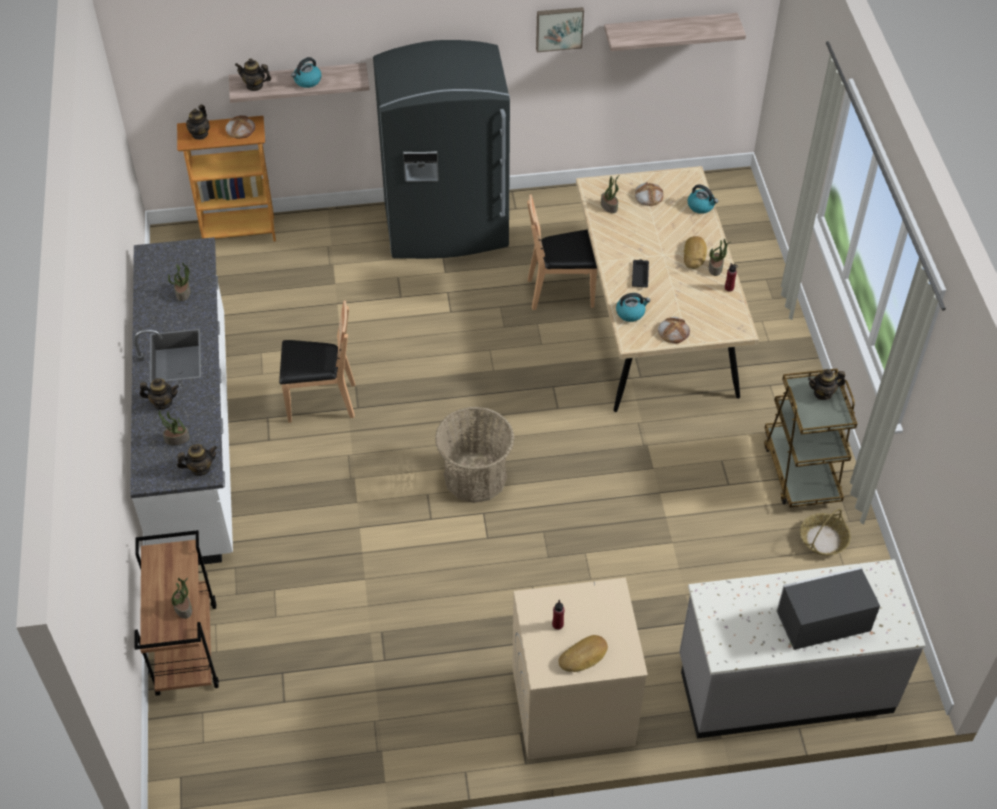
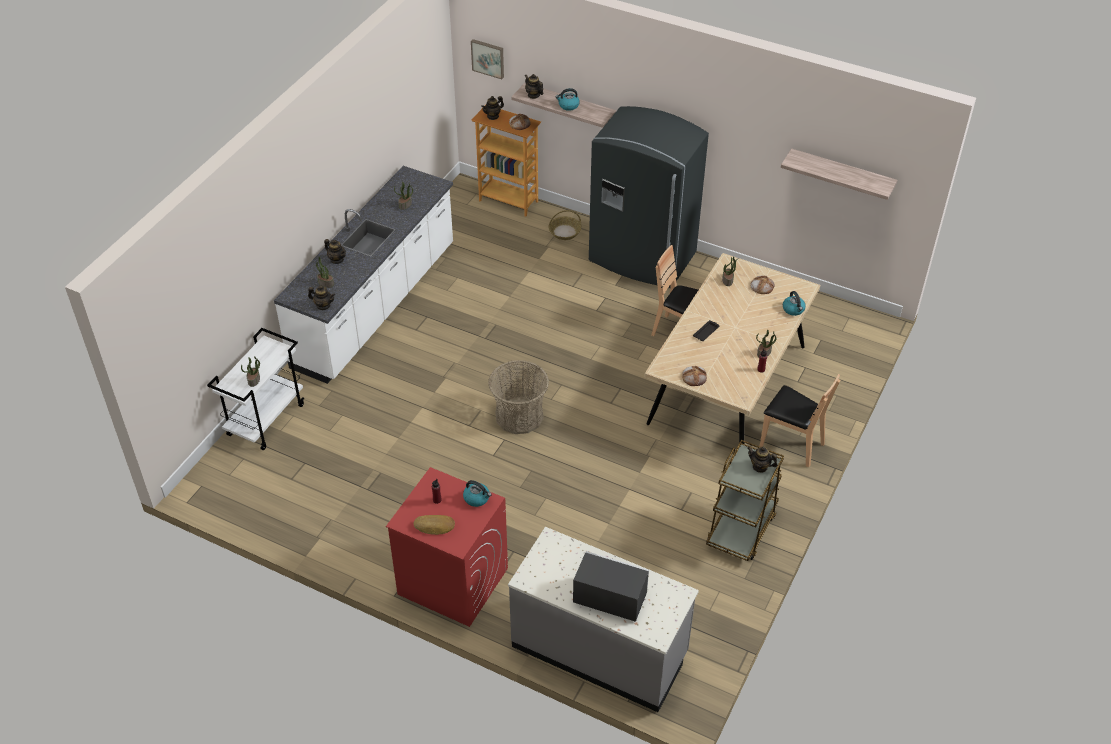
camera: 35 degrees right, 5 degrees down
(186, 648) = (266, 419): brown cart -> white cart
(320, 401) = (466, 323): brown chair -> brown chair (791, 444)
(559, 28) = (757, 138): picture -> picture (488, 58)
(571, 706) = (452, 581): beige washing machine -> red washing machine
(630, 313) = (676, 352): kettle -> kettle (477, 498)
(695, 255) = (757, 338): bread -> none
(823, 539) = (714, 579): basket -> basket (564, 232)

